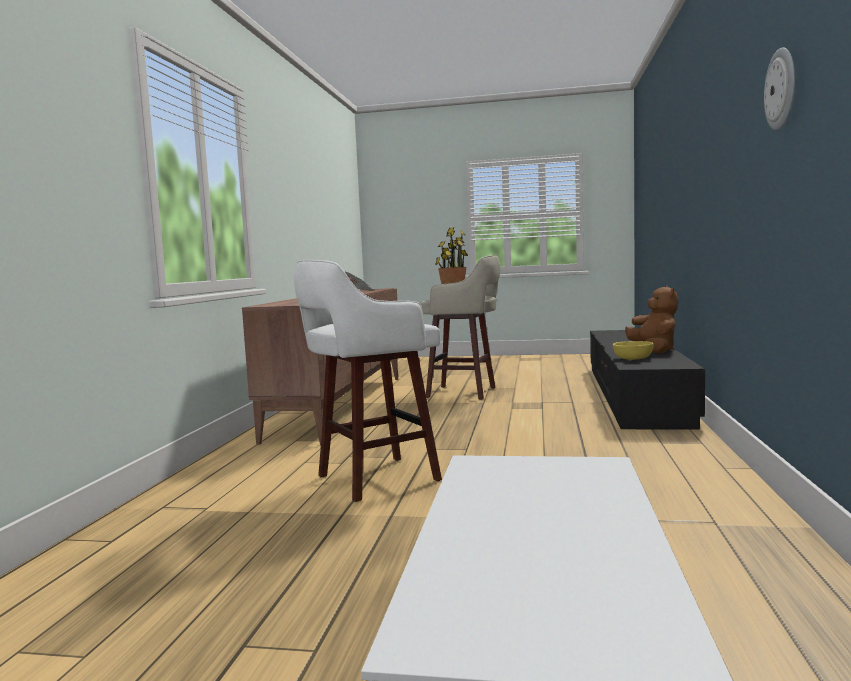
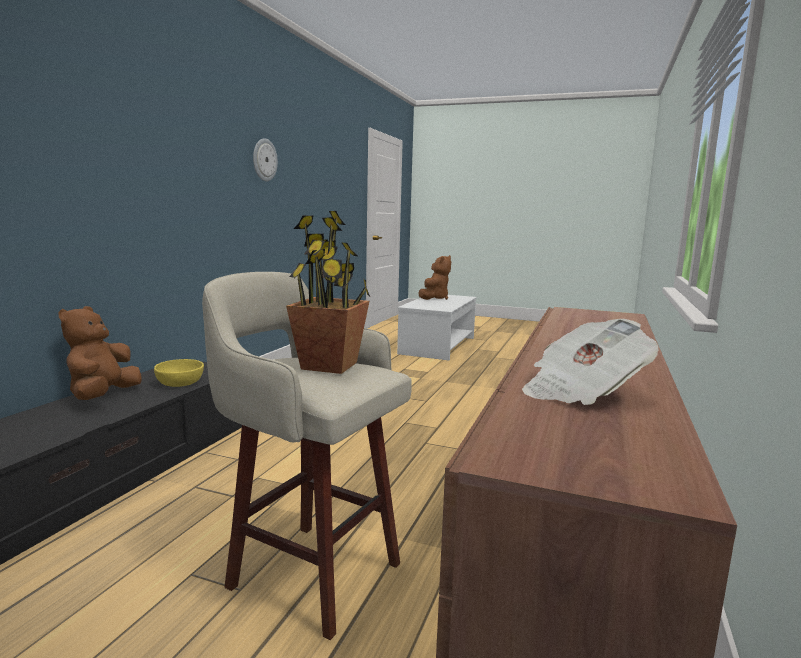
camera: 170 degrees left, 5 degrees up
(373, 479) = (484, 406): white stool -> none
(593, 561) = (434, 298): none -> brown plush toy

